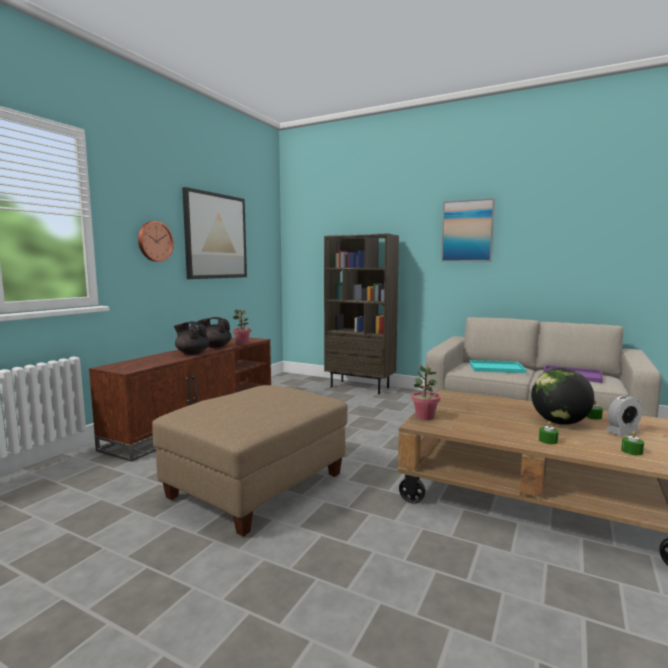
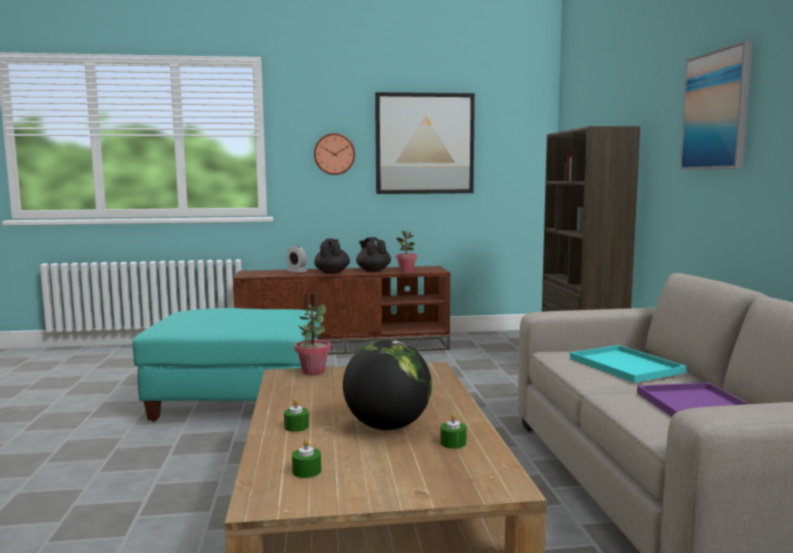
camera: 55 degrees right, 0 degrees up
(257, 486) = (238, 402): beige ottoman -> turquoise ottoman
(622, 433) = (393, 464): alarm clock -> alarm clock (296, 272)

